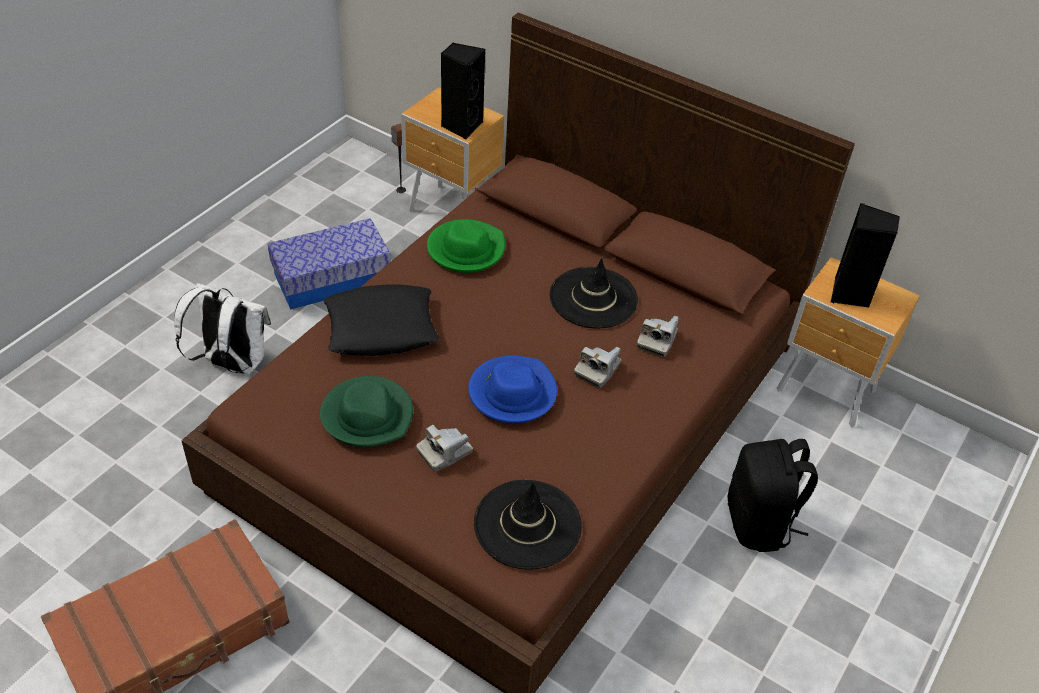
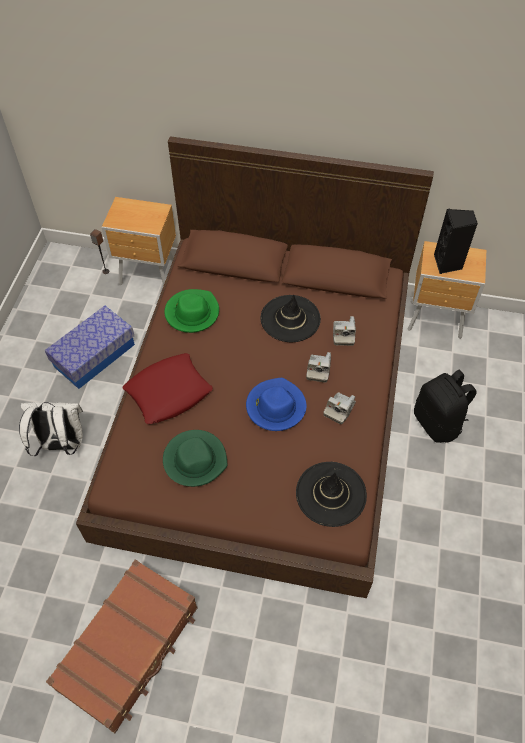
camera: 20 degrees left, 10 degrees up
(381, 328) = (169, 392): black pillow -> red pillow
(444, 452) = (256, 465): camera -> camera (339, 409)
(461, 126) = (147, 223): black speaker -> none

